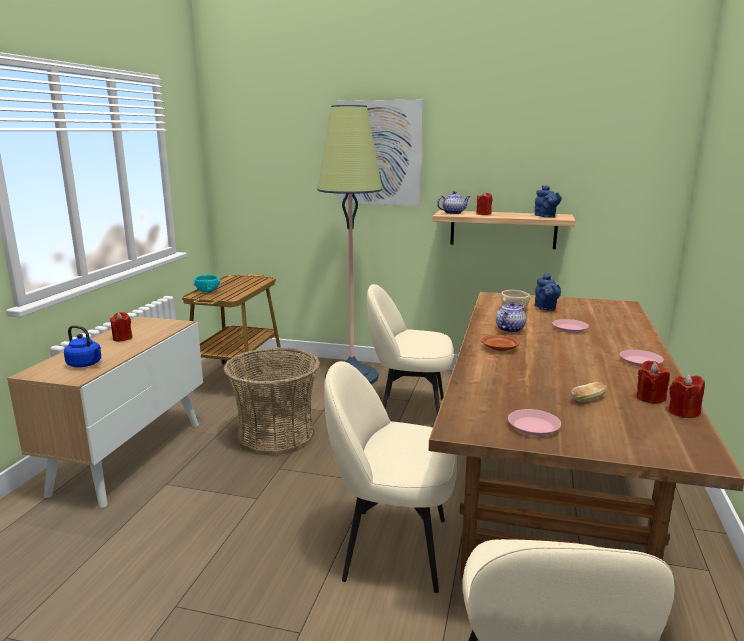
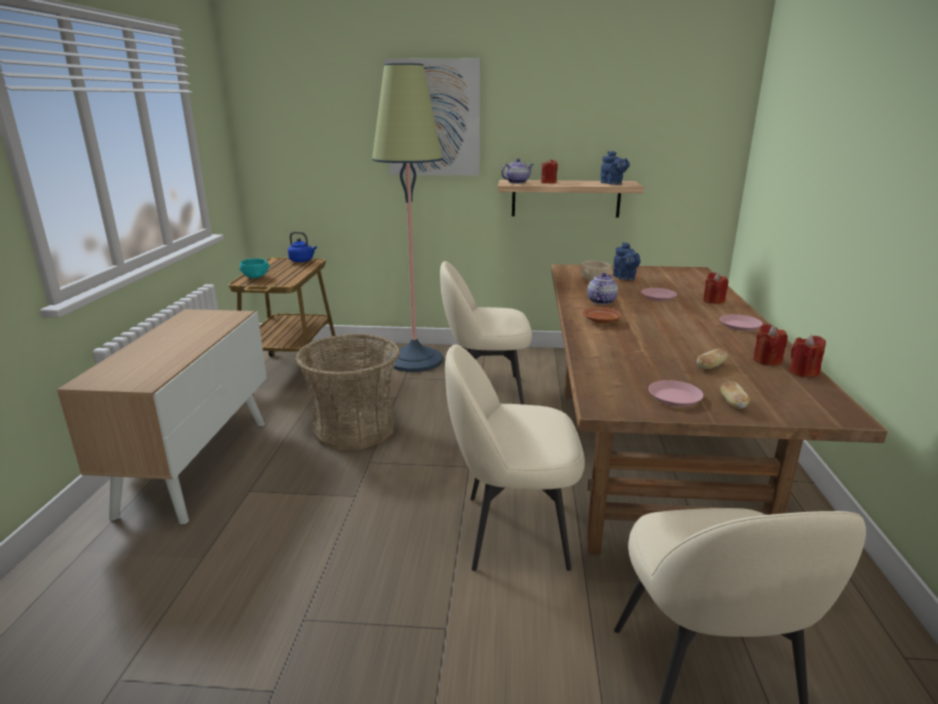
camera: 10 degrees left, 5 degrees up
(86, 364) = (148, 367): blue kettle -> blue kettle (302, 261)
(122, 338) = (178, 335): red candle -> red candle (713, 301)
(590, 437) = (732, 403): none -> bread

